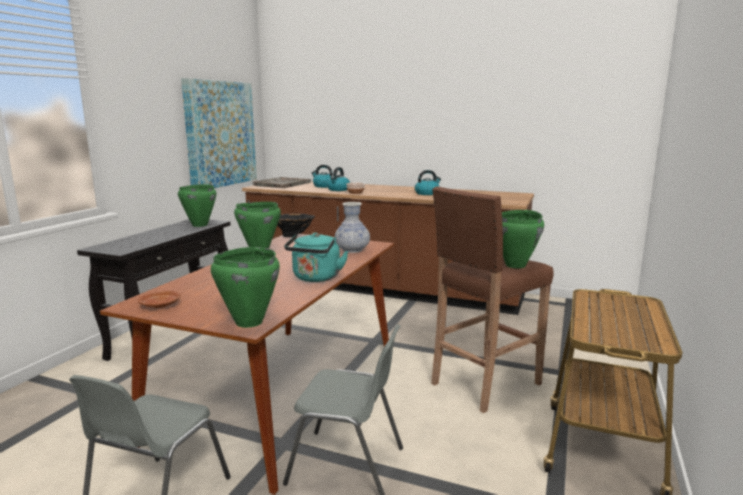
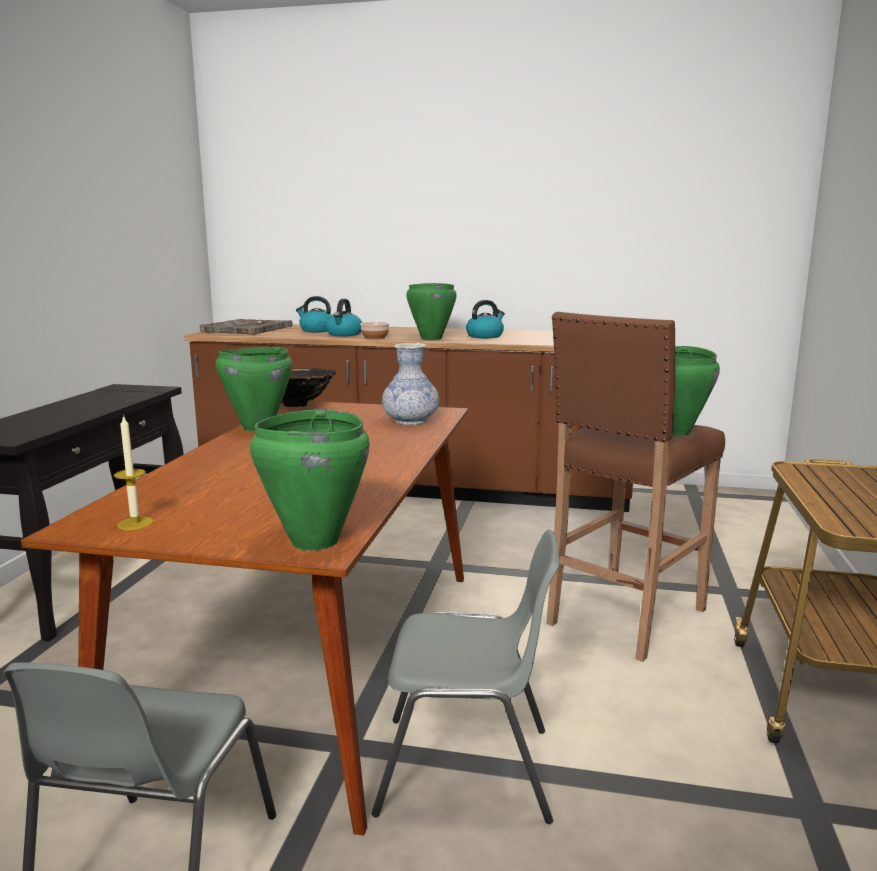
camera: 10 degrees left, 0 degrees up
(161, 305) = (135, 523): brown plate -> candle
(199, 225) = (131, 394): green cooking pot -> green cooking pot (431, 339)
(221, 134) = (146, 248): picture -> none
(315, 278) = (381, 465): turquoise kettle -> none

